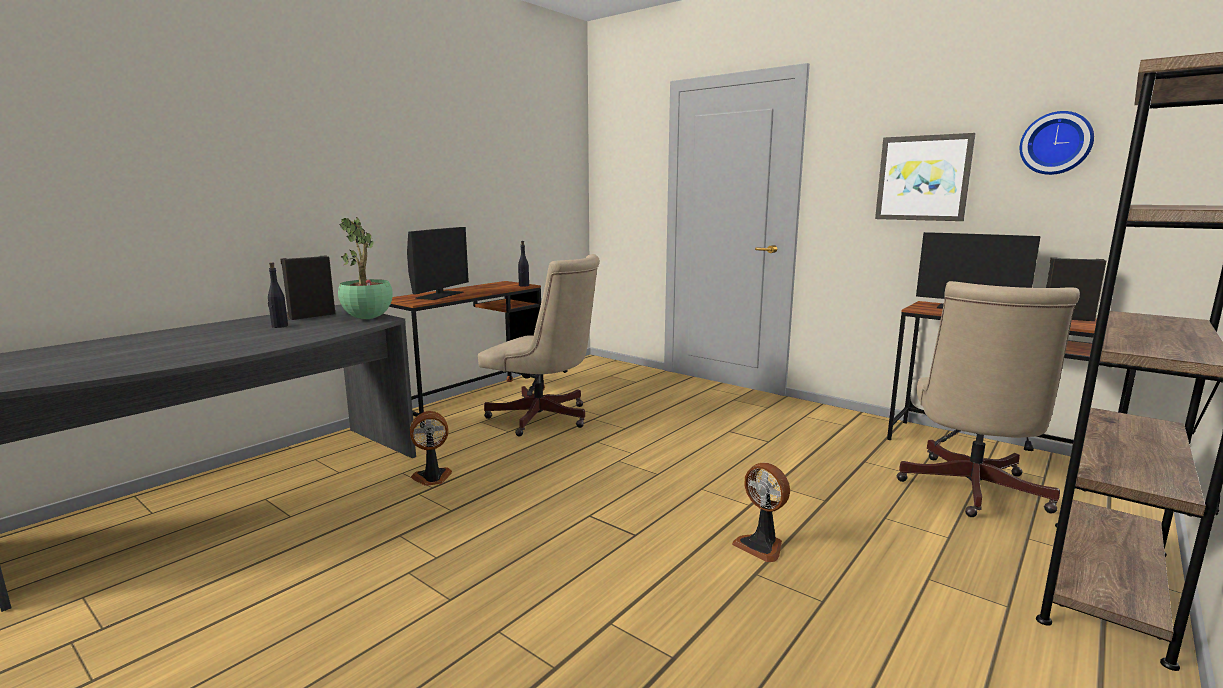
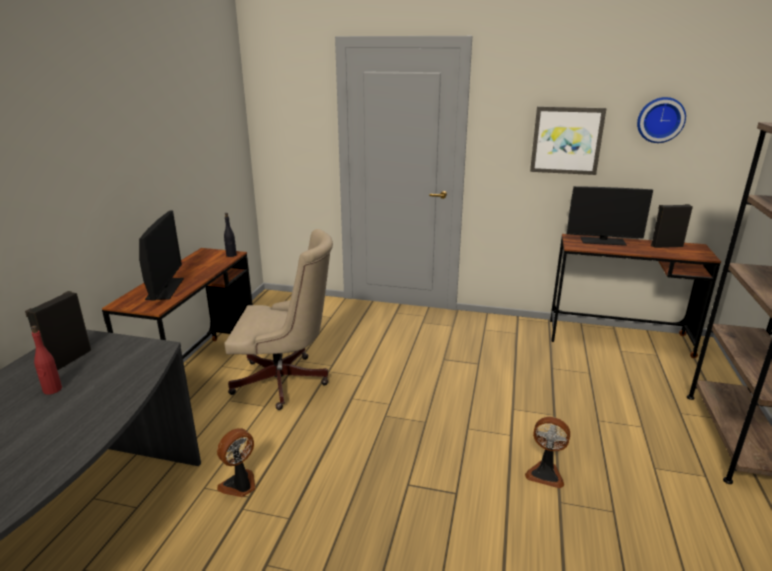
camera: 25 degrees left, 10 degrees up
(279, 326) = (52, 390): black bottle -> red bottle
(368, 319) = (141, 351): potted plant -> none
(970, 491) = (628, 380): beige office chair -> none

